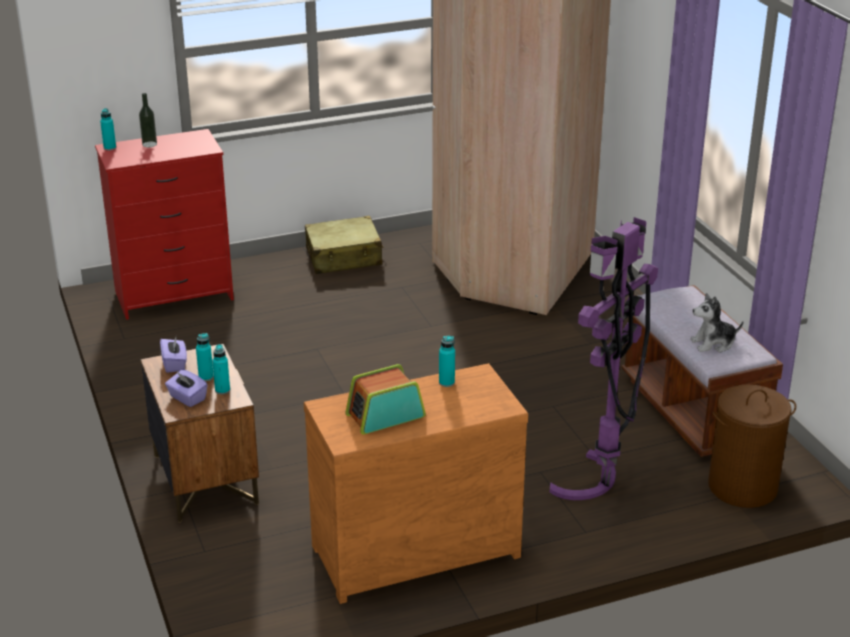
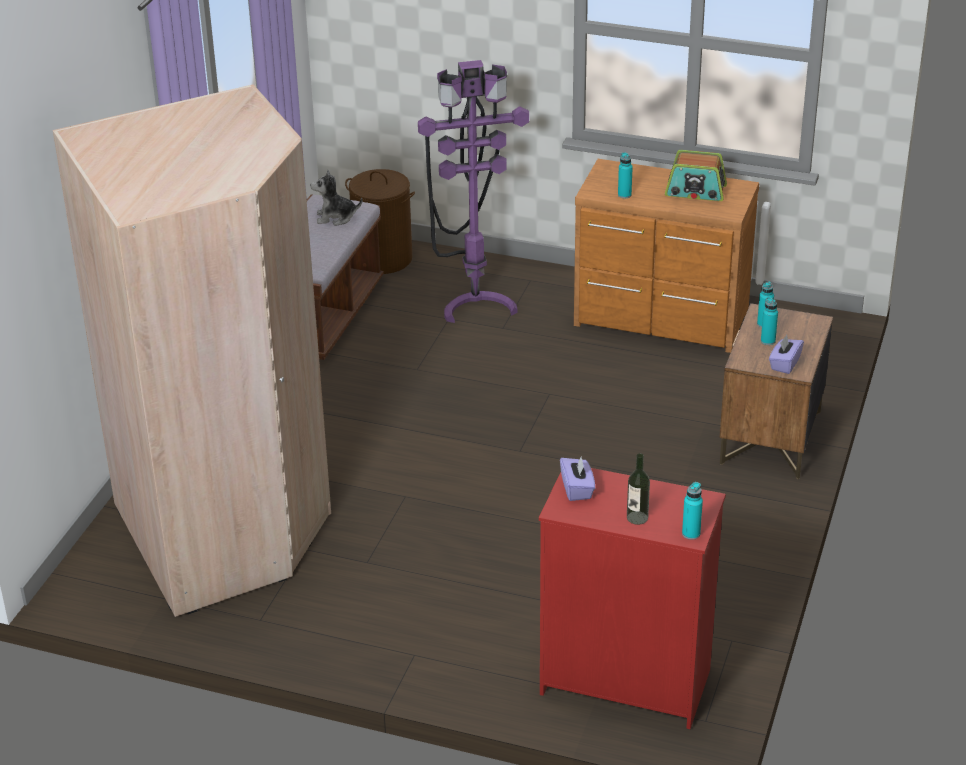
camera: 140 degrees left, 5 degrees up
(187, 398) = (799, 329): purple tissue box -> purple tissue box (577, 489)
(344, 257) = (371, 642): beige suitcase -> none
(713, 343) = (335, 217): plush toy -> plush toy turned 150 degrees clockwise

